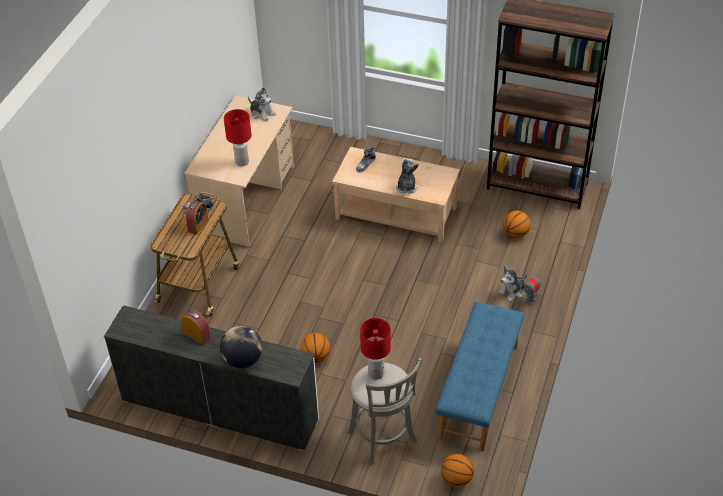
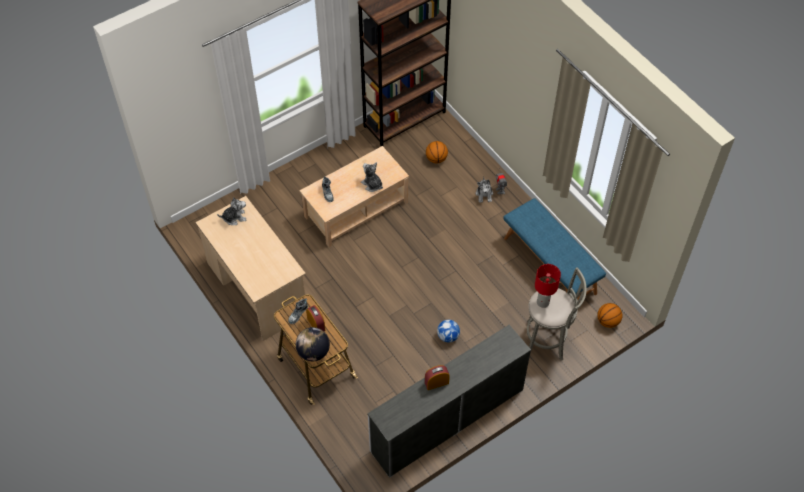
camera: 55 degrees left, 10 degrees up
(242, 162) = (277, 260): red table lamp -> none
(243, 360) = (482, 368): globe -> globe (313, 352)
(315, 357) = (448, 336): basketball -> football

